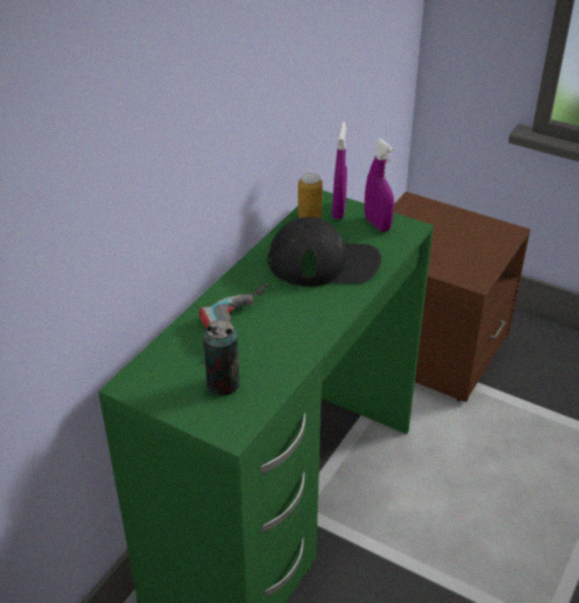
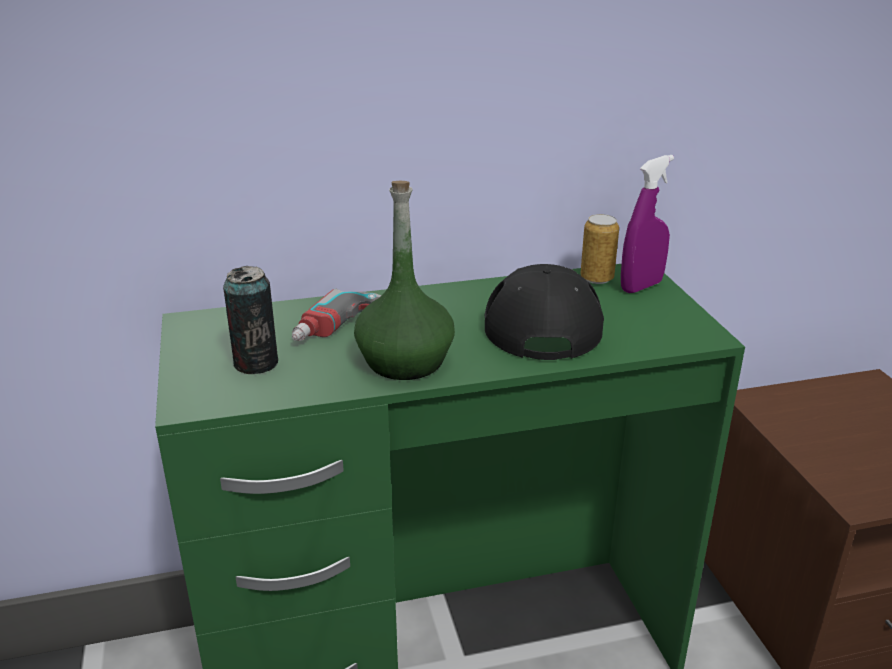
camera: 45 degrees right, 10 degrees down
(298, 331) = (405, 361): none -> green bottle
(324, 262) = (541, 320): black cap -> black cap turned 135 degrees counterclockwise
(377, 224) = (668, 315): purple spray bottle -> none

